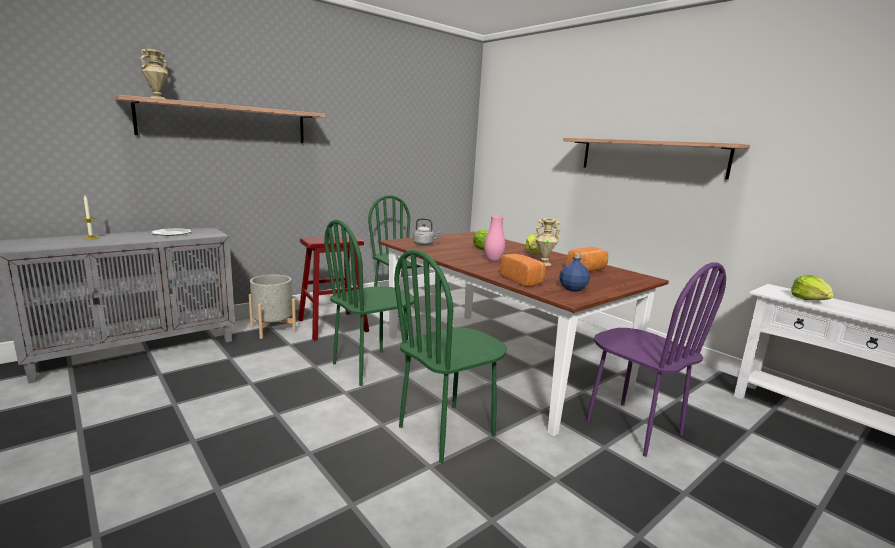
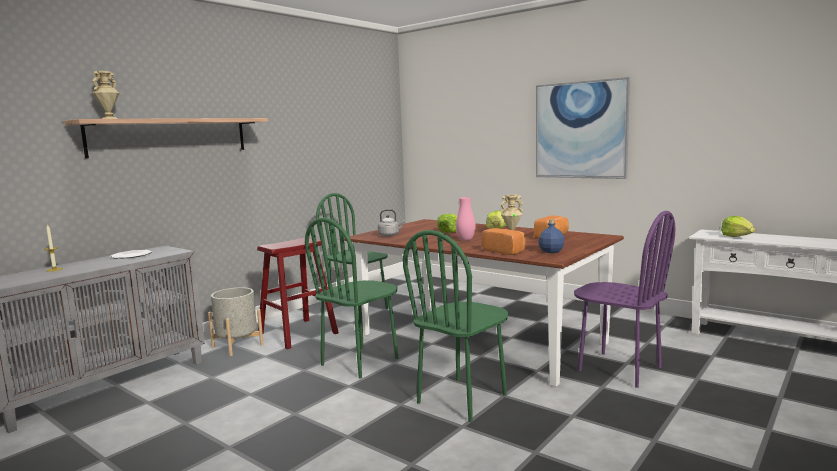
camera: 10 degrees left, 5 degrees down
(650, 157) = (580, 130): shelf -> picture

